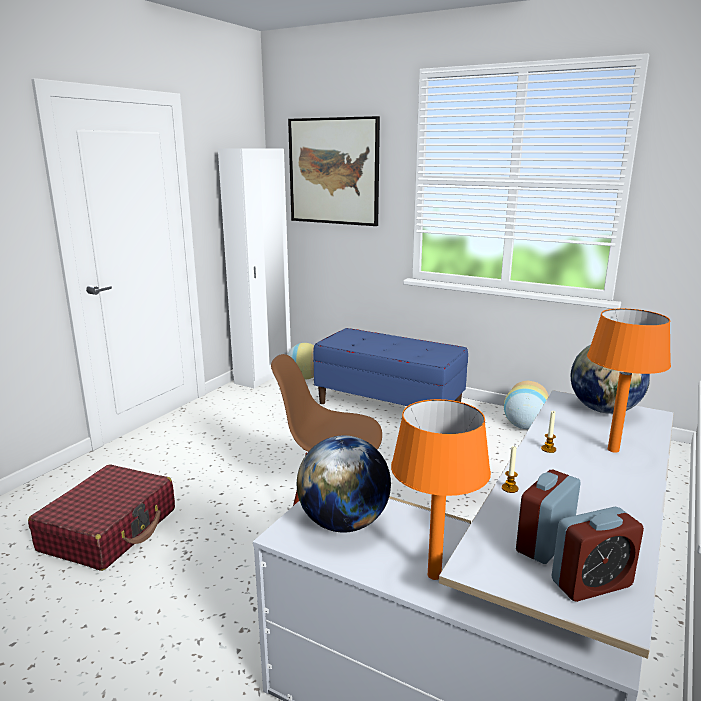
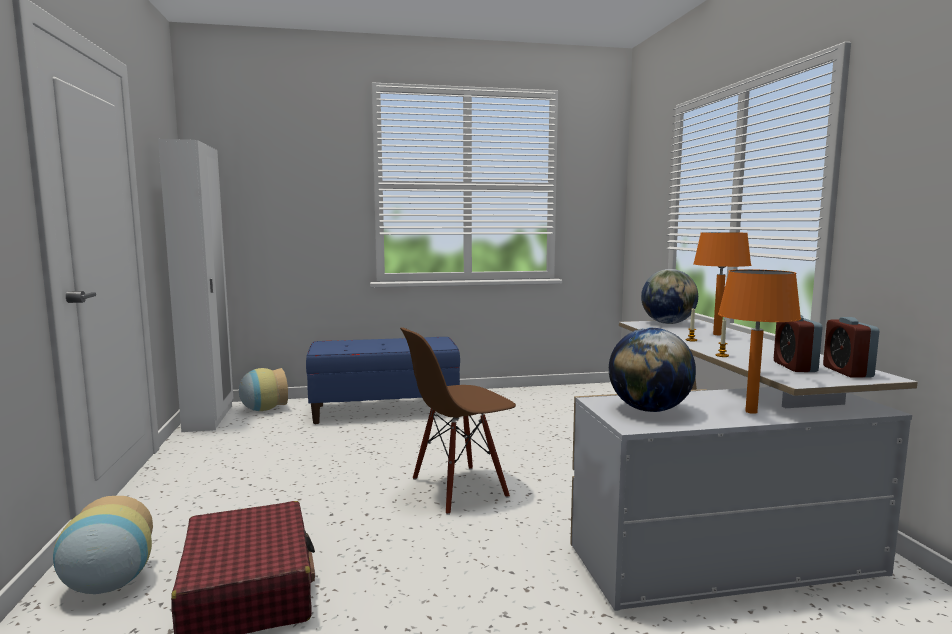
camera: 40 degrees left, 10 degrees down
(334, 171) = (277, 177): picture -> none
(524, 426) = (510, 397): vase -> vase (108, 585)
(591, 583) = (847, 372): alarm clock -> alarm clock turned 150 degrees clockwise

